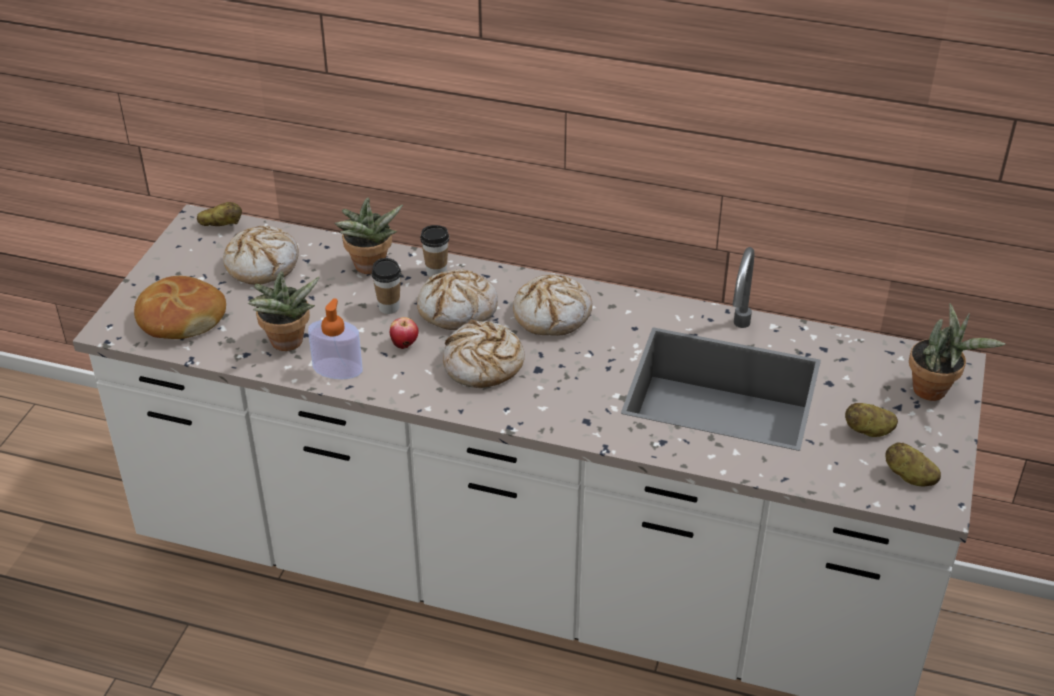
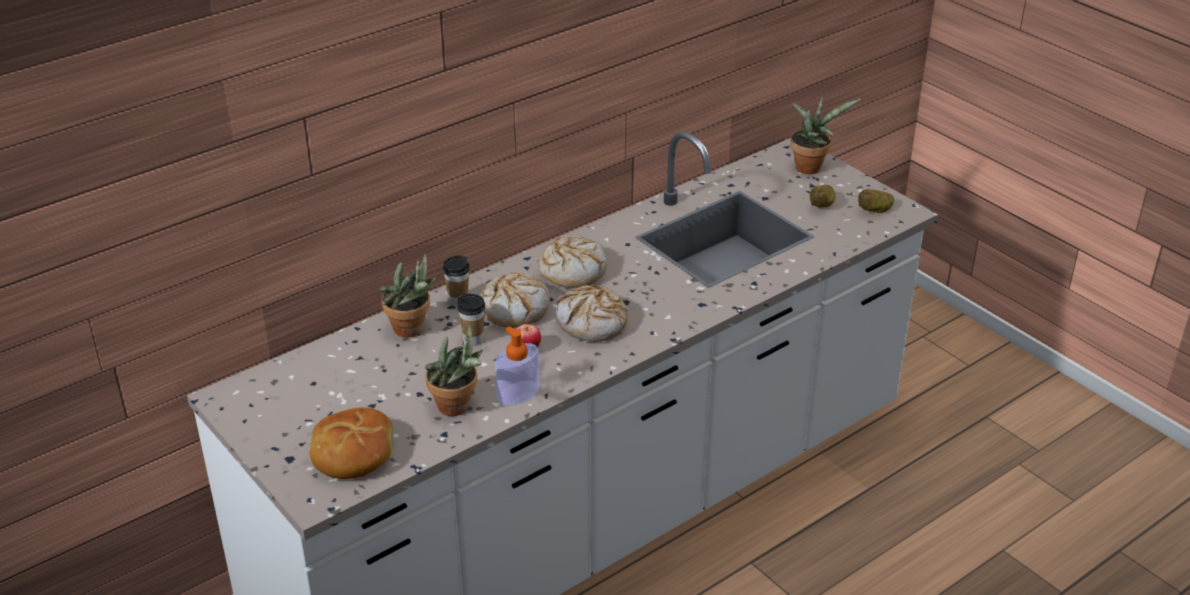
camera: 55 degrees left, 5 degrees down
(221, 225) = (248, 385): potato -> none
(263, 264) = (334, 382): bread -> none

